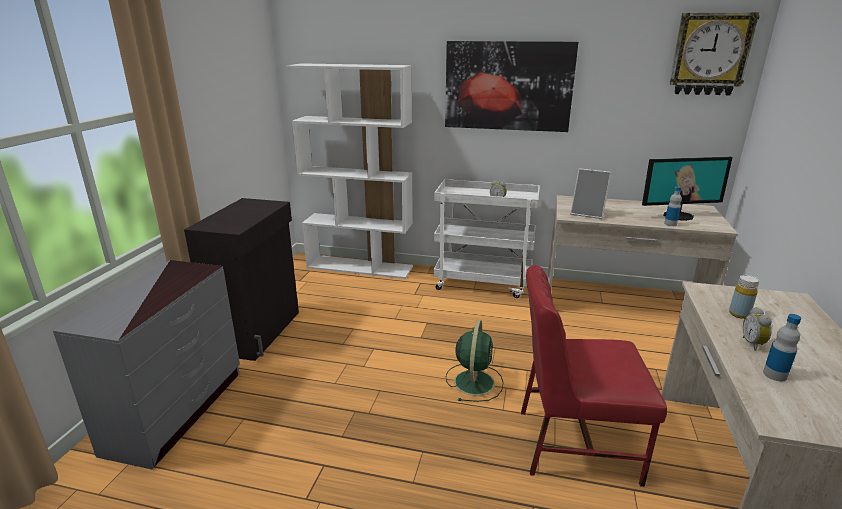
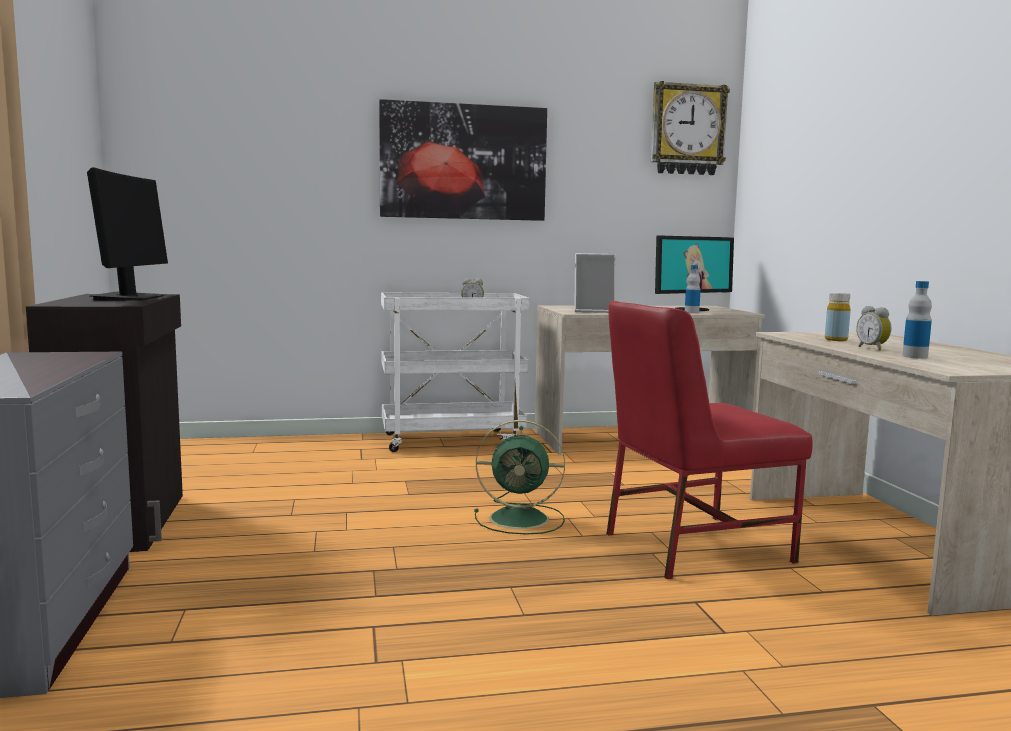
camera: 25 degrees left, 15 degrees down
(252, 212) = (129, 298): none -> monitor
(360, 267) = (249, 444): white bookcase -> none
(474, 381) = (522, 519): green fan -> green fan turned 105 degrees clockwise

